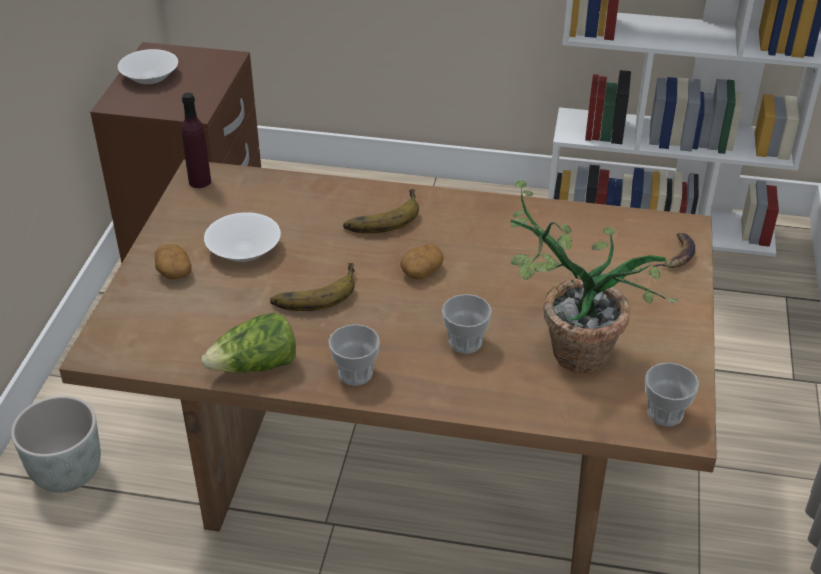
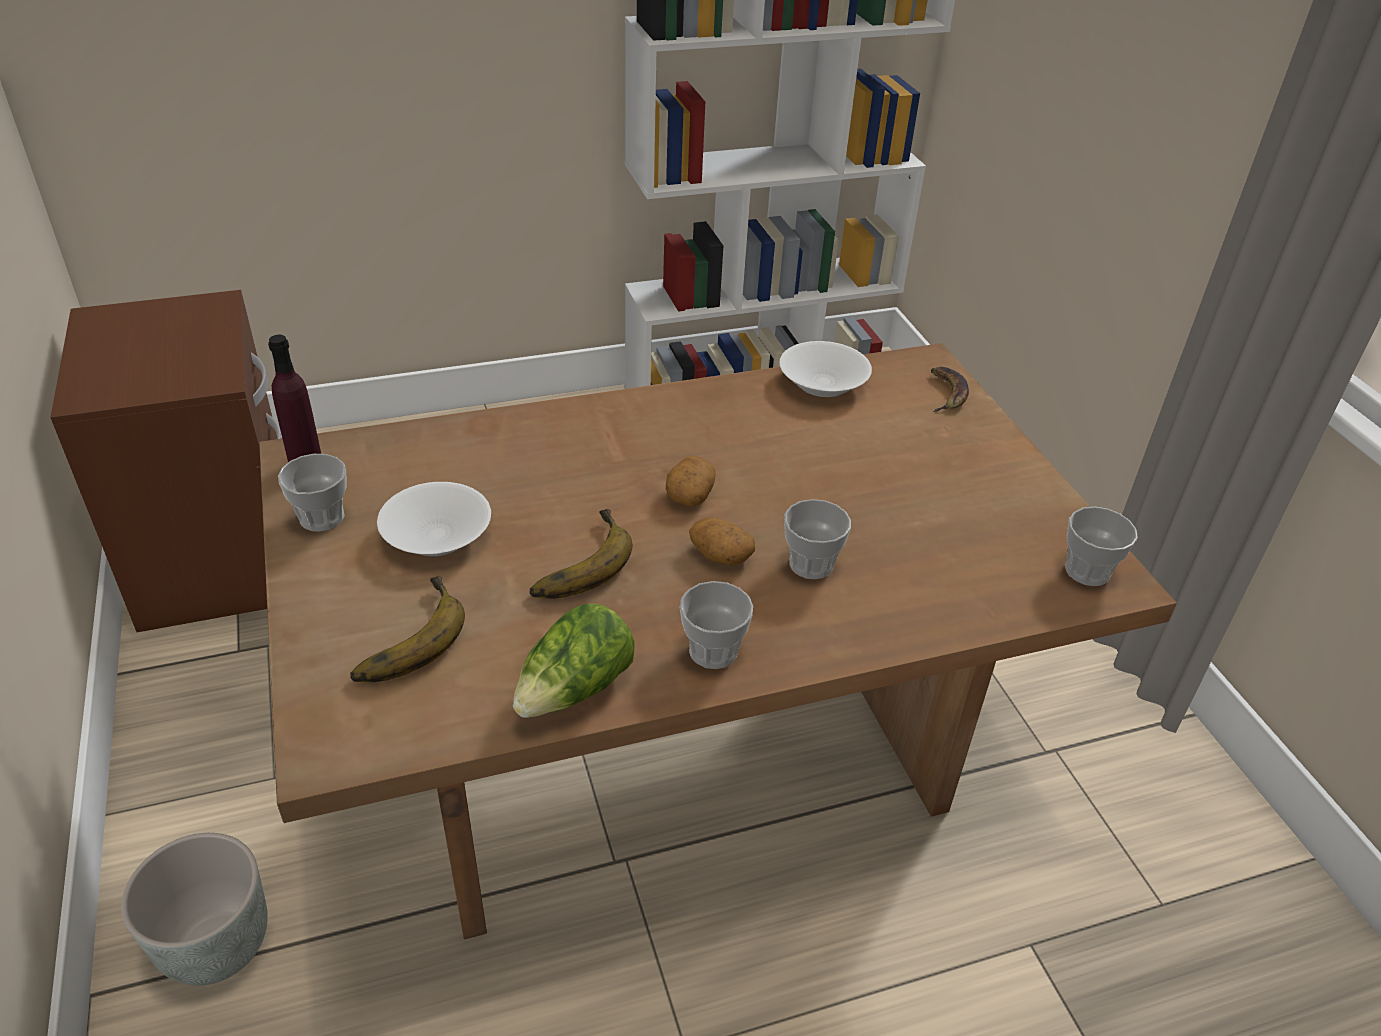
camera: 30 degrees left, 0 degrees up
(150, 76) = (114, 350): white bowl -> white bowl (824, 383)
(173, 271) = (357, 598): potato -> potato (720, 555)
(186, 217) = (322, 517): none -> cup
(381, 216) = (586, 442): banana -> banana (403, 638)
(565, 350) = (926, 536): potted plant -> none

